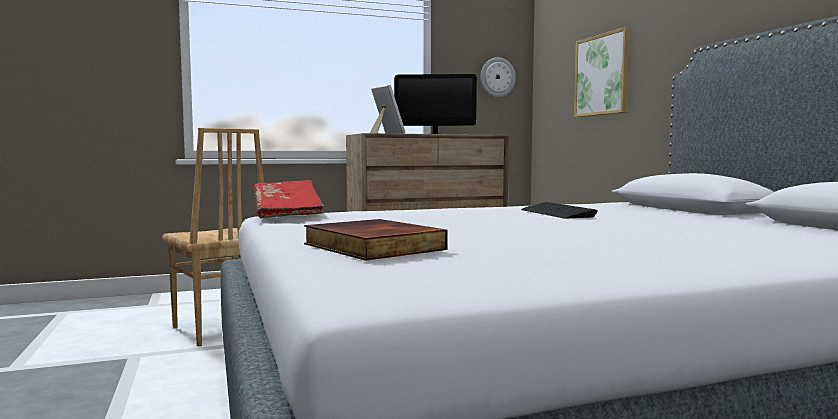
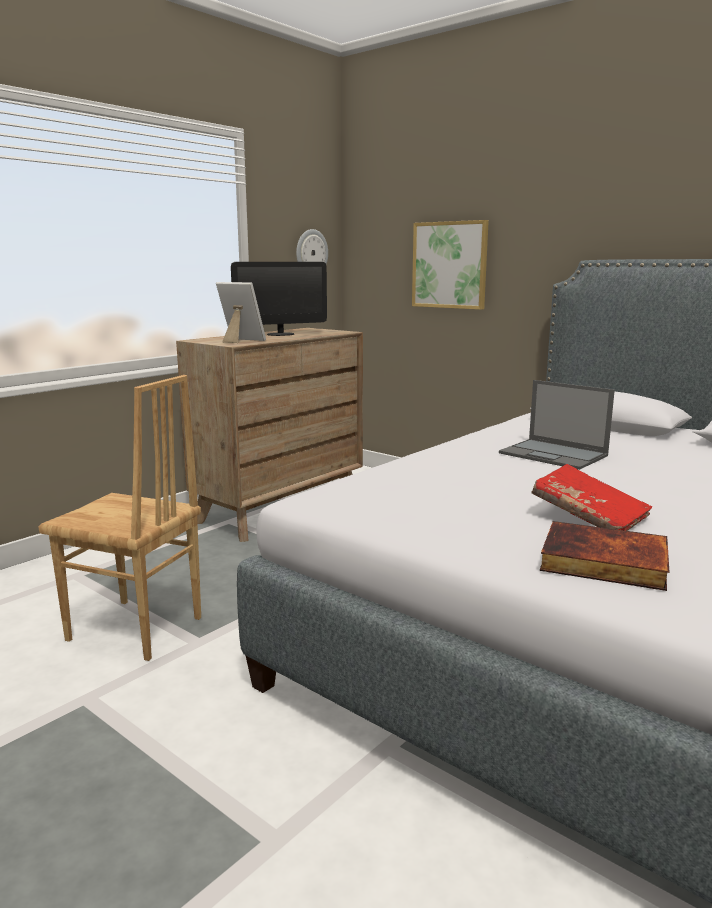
camera: 30 degrees left, 10 degrees up
(287, 213) = (339, 501): red book -> red book (589, 516)
(556, 213) = (554, 454): keyboard -> laptop

